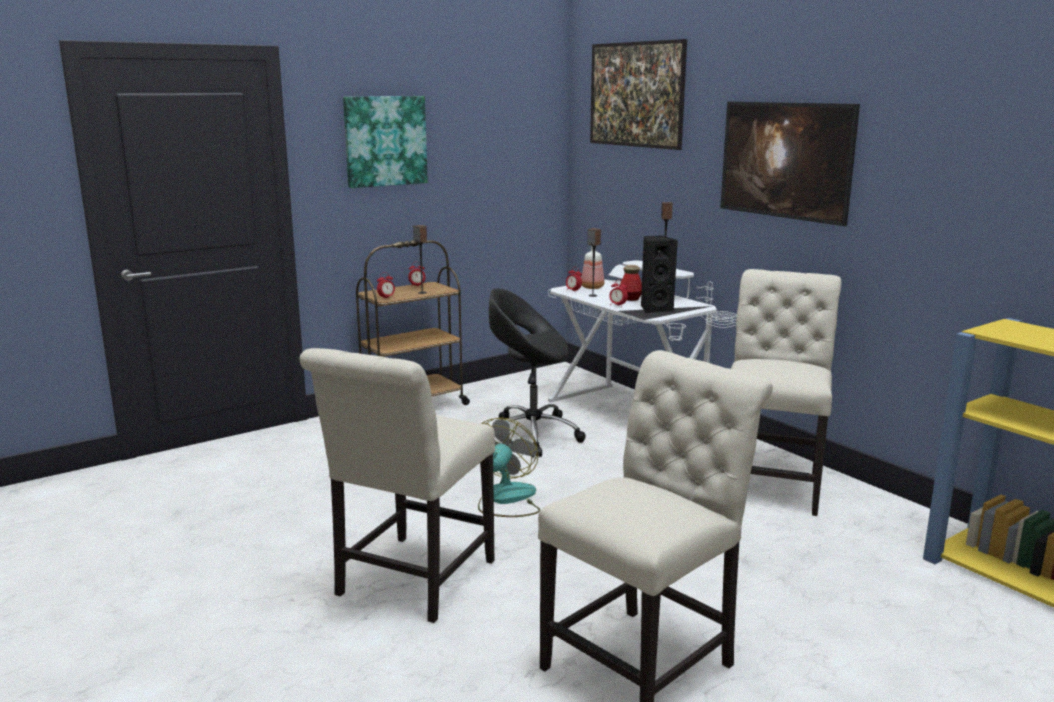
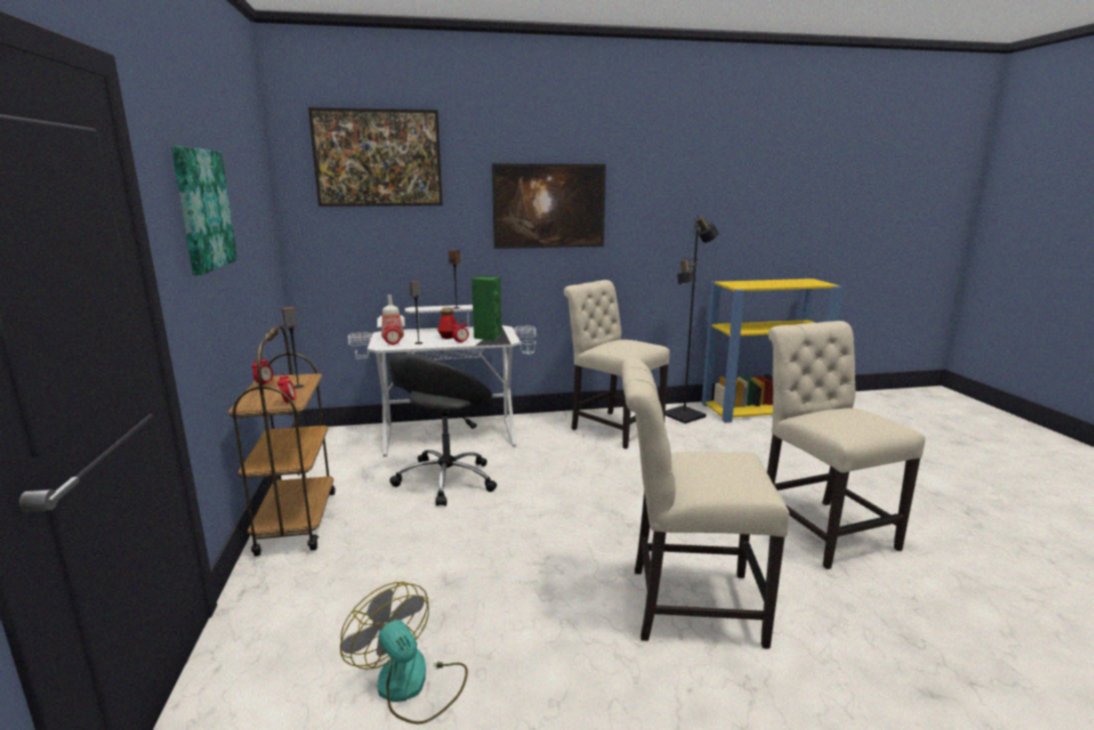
camera: 65 degrees left, 0 degrees up
(409, 583) = (684, 604): beige chair -> beige chair turned 135 degrees clockwise
(506, 499) = (561, 522): fan -> fan (411, 685)
(655, 309) = (487, 337): black speaker -> green speaker
(895, 523) = (683, 415): none -> black floor lamp

